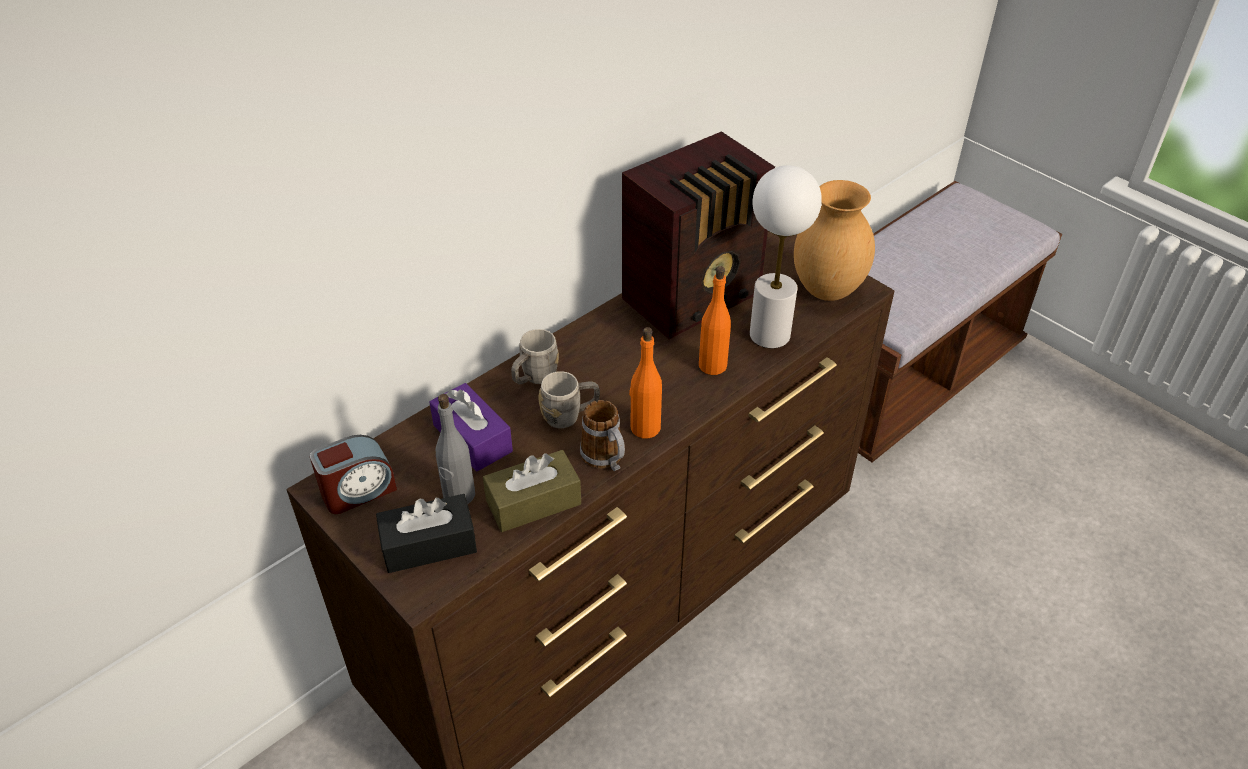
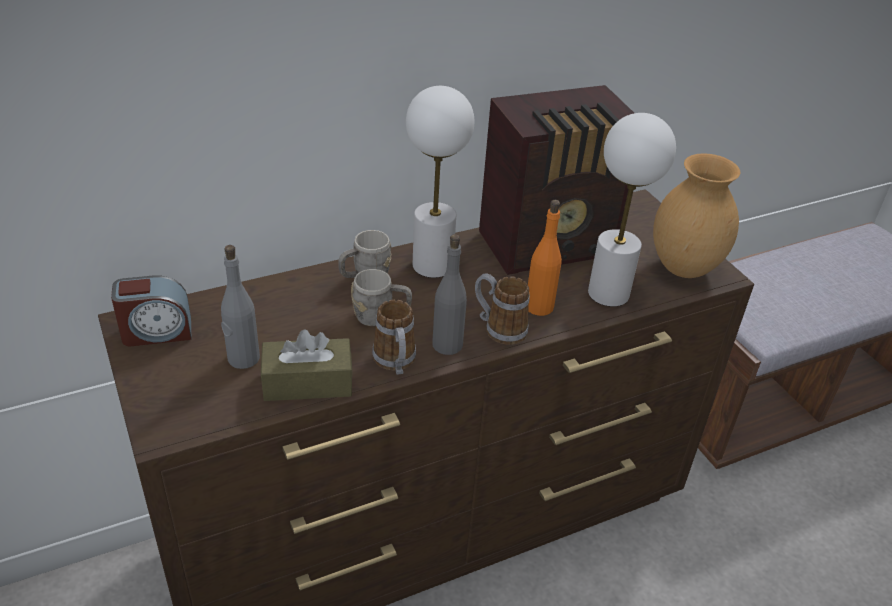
camera: 15 degrees right, 5 degrees down
(429, 545) = (192, 394): black tissue box -> none
(472, 438) = (282, 314): purple tissue box -> none
(593, 348) = (432, 265): none -> white table lamp
(645, 427) = (447, 344): orange bottle -> grey bottle
(685, 398) = (498, 328): none -> mug

